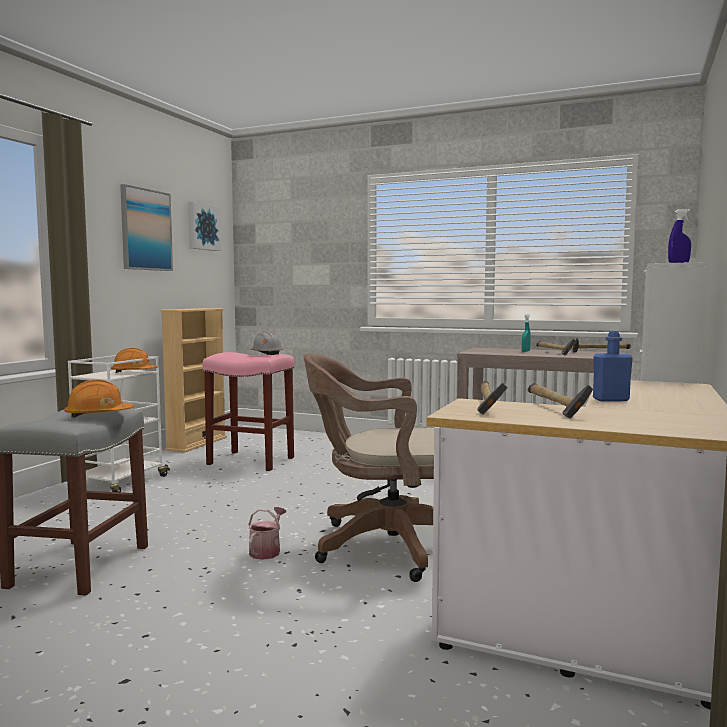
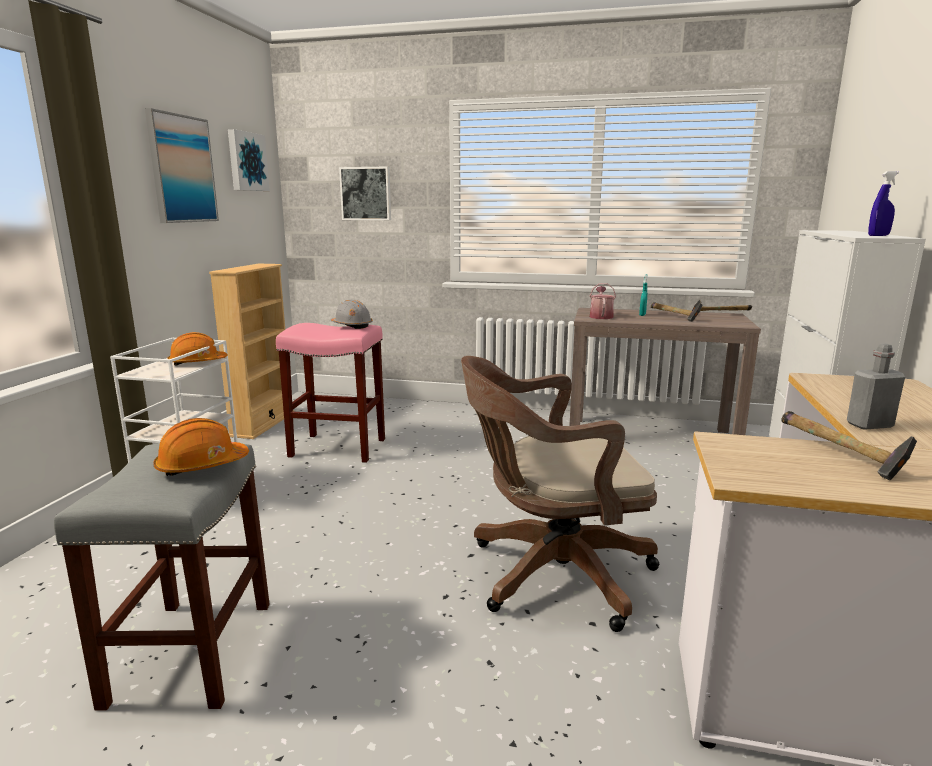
camera: 10 degrees left, 10 degrees up
(267, 551) = (420, 597): watering can -> watering can (601, 316)
(300, 252) = (366, 193): none -> picture
(486, 406) = (753, 451): hammer -> none
(610, 400) = (869, 425): blue bottle -> grey bottle

